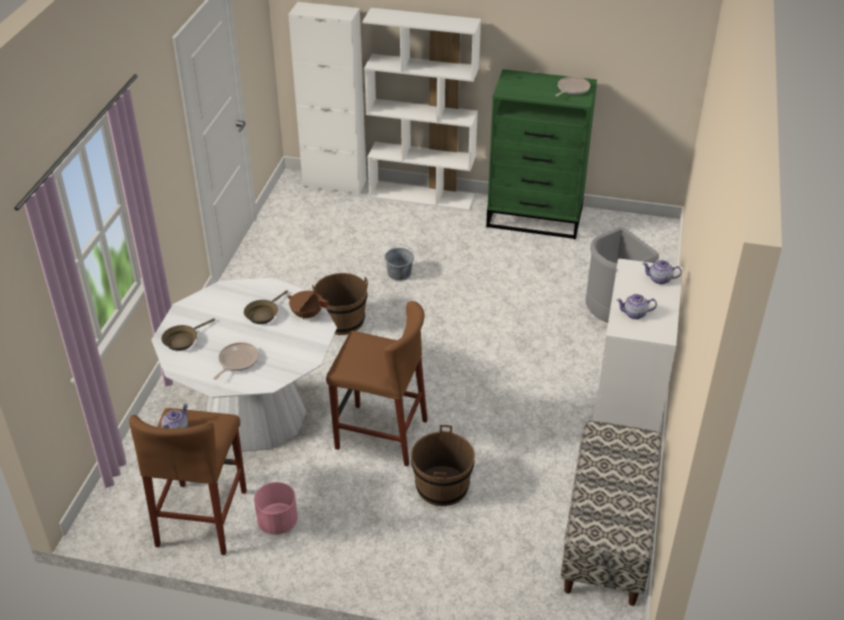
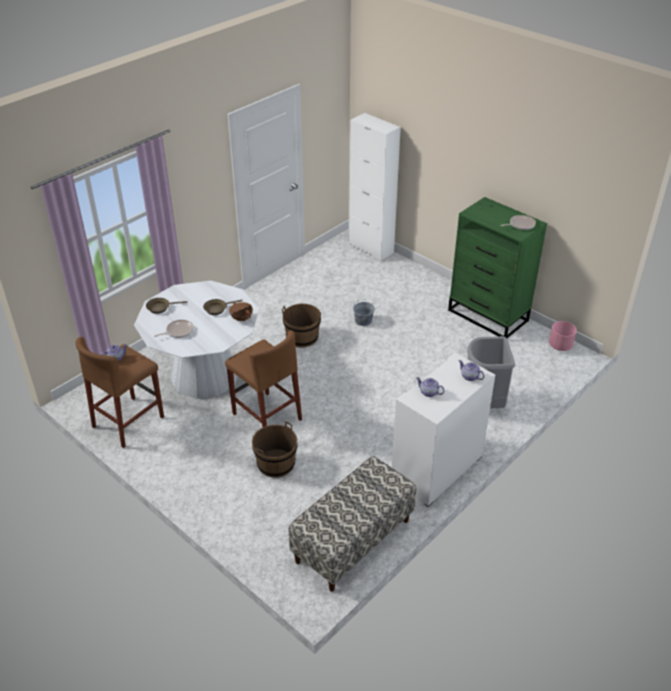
camera: 30 degrees right, 0 degrees up
(277, 522) = (165, 442): pink planter -> pink planter (560, 346)
(422, 196) = (422, 275): white bookcase -> none

